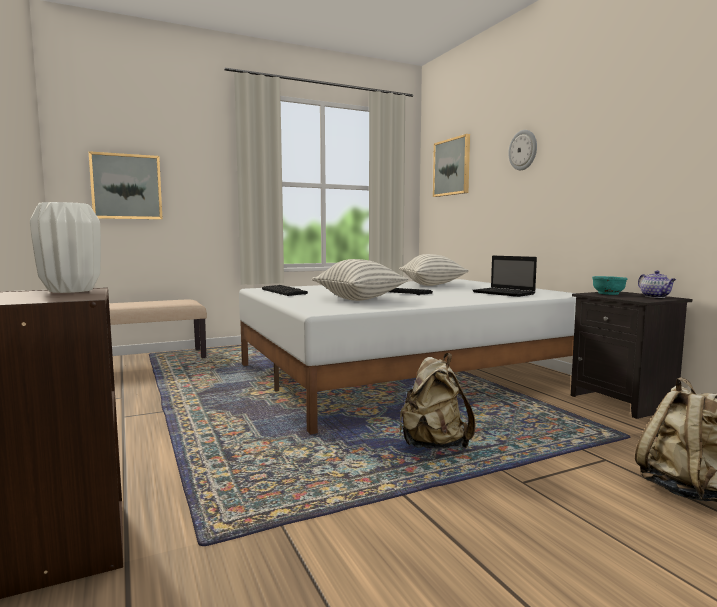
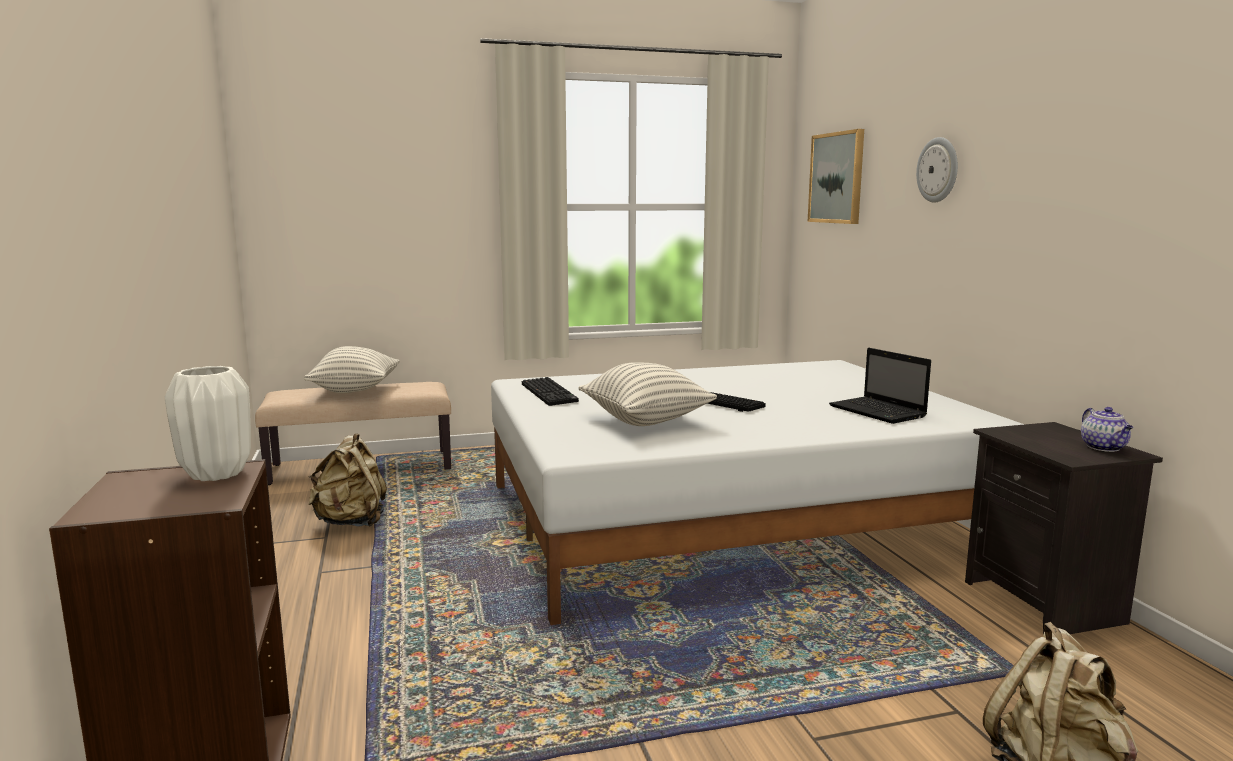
camera: 10 degrees right, 5 degrees up
(126, 187) = (343, 222): picture -> none
(432, 285) = (781, 379): pillow -> pillow (355, 390)
(433, 445) = (714, 660): beige backpack -> beige backpack (352, 522)
(608, 293) = (1032, 433): turquoise bowl -> none

